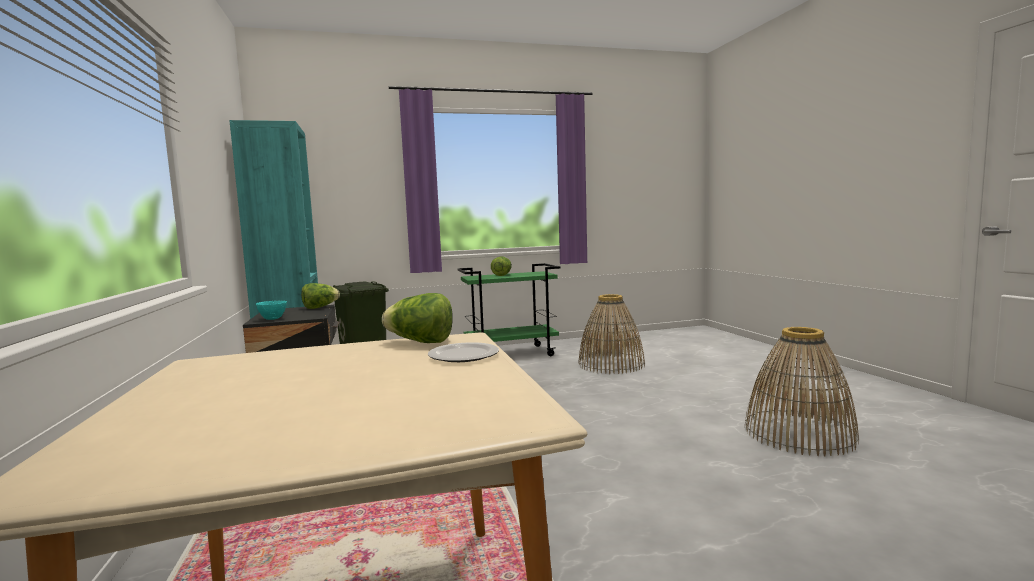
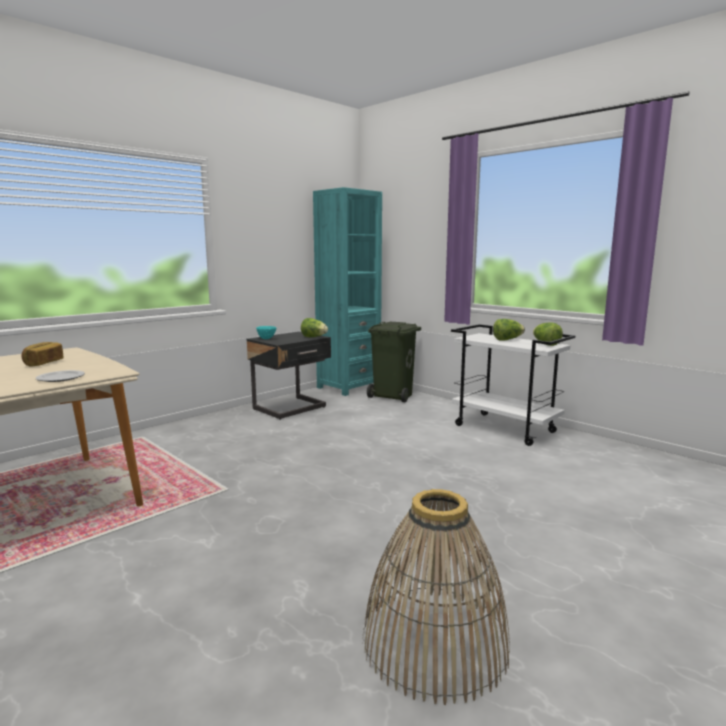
camera: 60 degrees right, 5 degrees up
(305, 369) = (43, 363): none -> bread
(421, 342) = (103, 367): lettuce -> lettuce (545, 344)
(512, 354) = (505, 429): green cart -> white cart
(611, 364) = (548, 479): basket -> none

